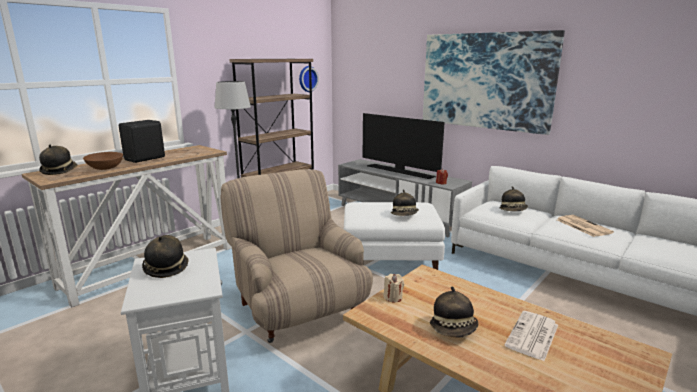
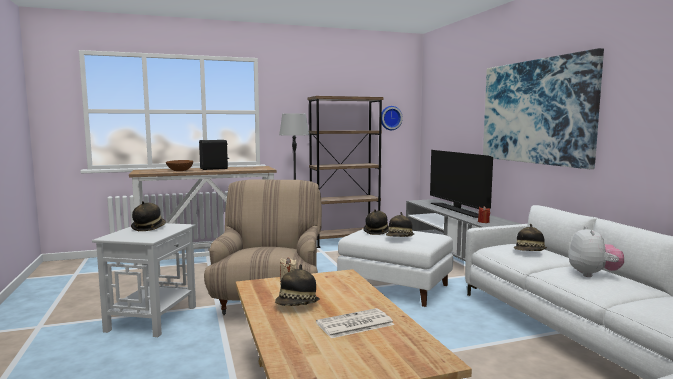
camera: 30 degrees right, 10 degrees down
(59, 171) = (153, 170): hat -> hat (376, 232)
(582, 226) = (593, 274): newspaper -> plush toy

